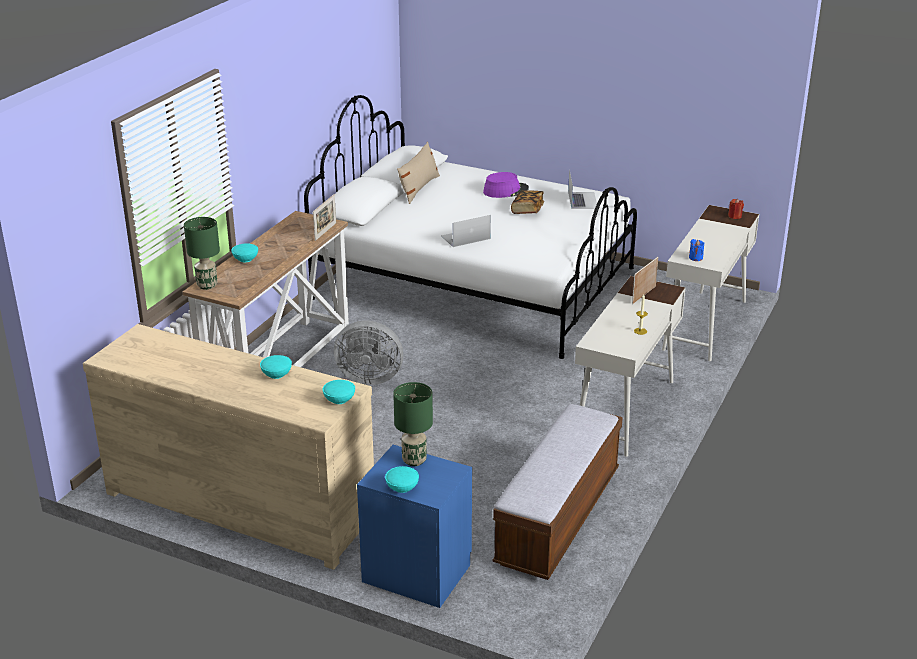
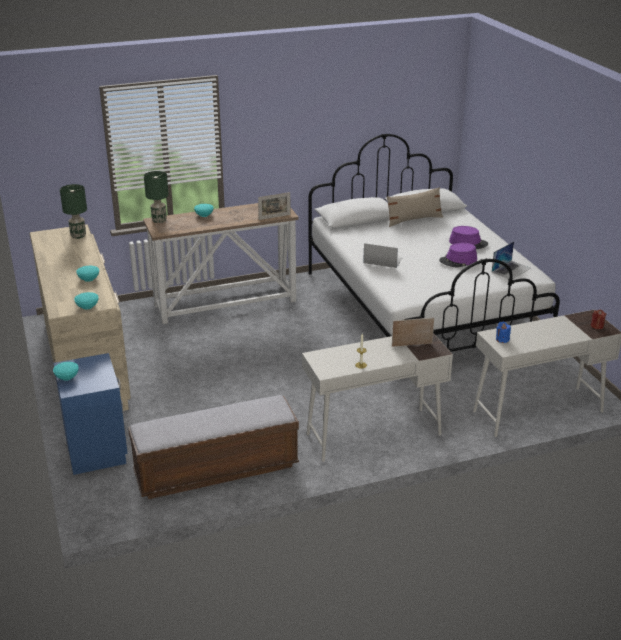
camera: 45 degrees right, 0 degrees up
(368, 377) = (261, 332): grey fan -> none
(414, 460) = (100, 367): green table lamp -> green table lamp (78, 236)
(527, 210) = (458, 260): book -> purple hat

